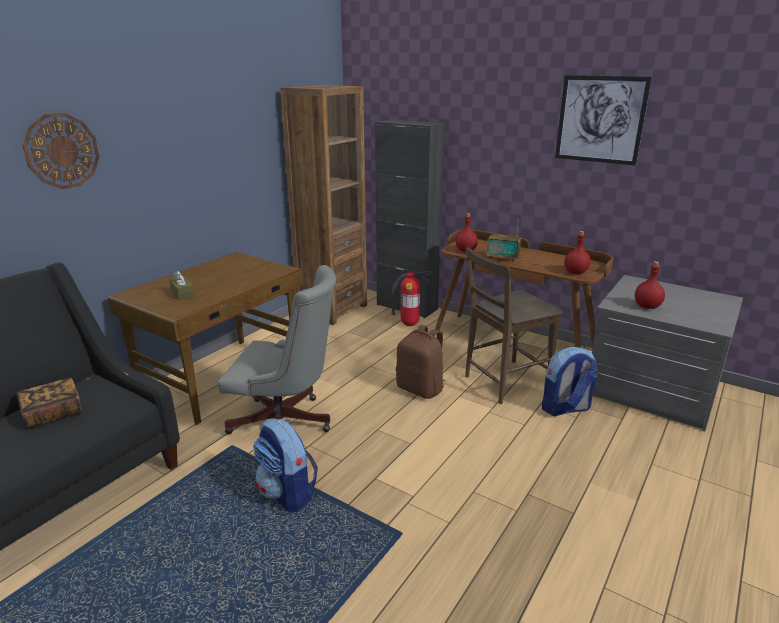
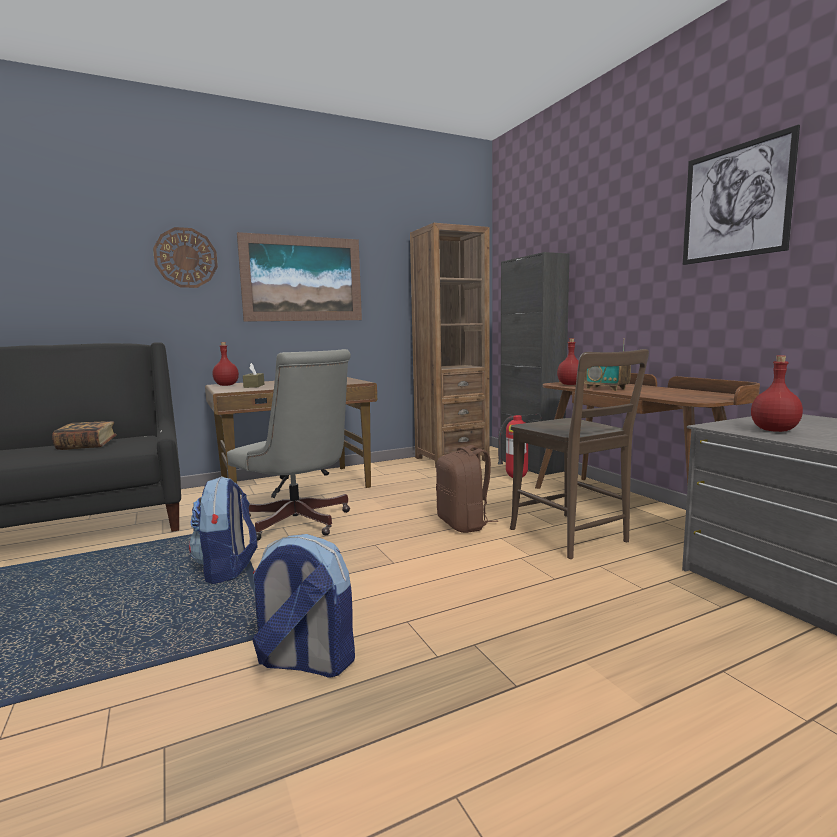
camera: 30 degrees right, 15 degrees down
(186, 154) = (302, 279): none -> picture
(503, 382) = (572, 537): brown chair -> brown chair turned 120 degrees counterclockwise
(565, 409) = (634, 577): backpack -> backpack (305, 662)
(576, 272) = (690, 398): red bottle -> red bottle (227, 385)

